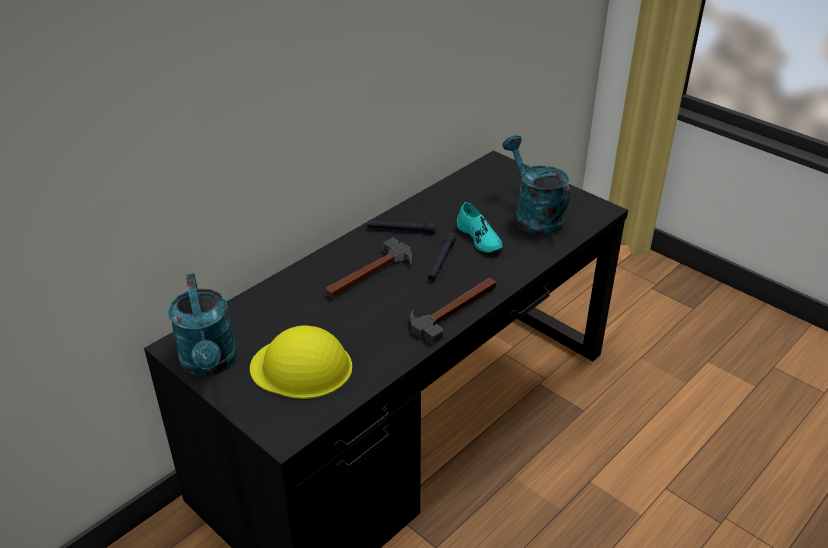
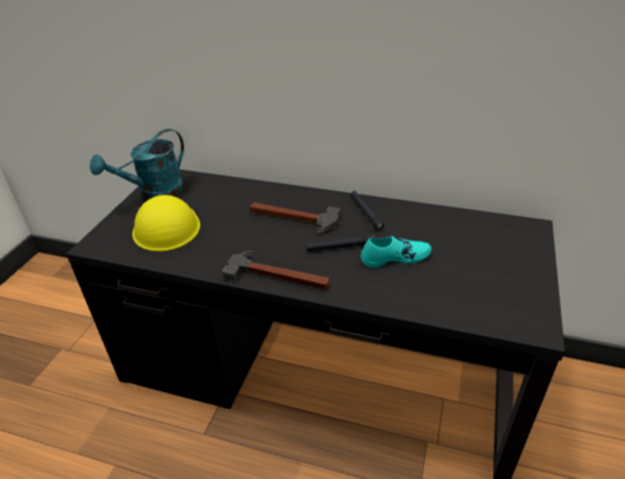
camera: 65 degrees right, 0 degrees up
(479, 238) = (395, 257): turquoise shoe -> turquoise shoe turned 135 degrees counterclockwise
(533, 216) = (467, 280): turquoise watering can -> none

